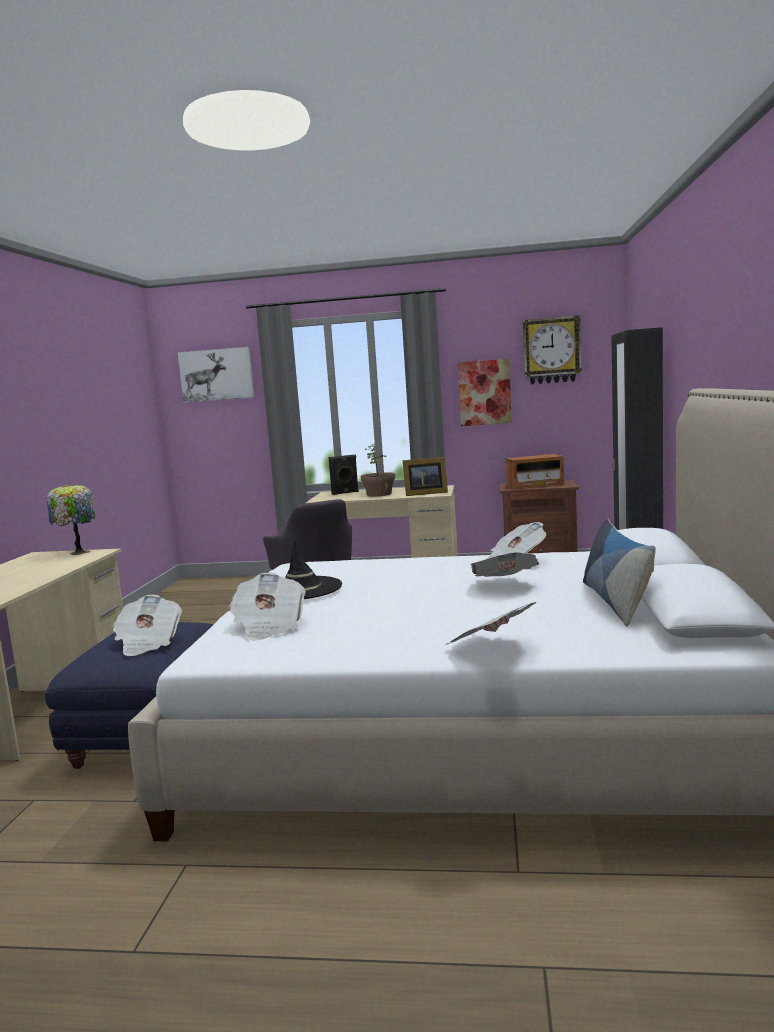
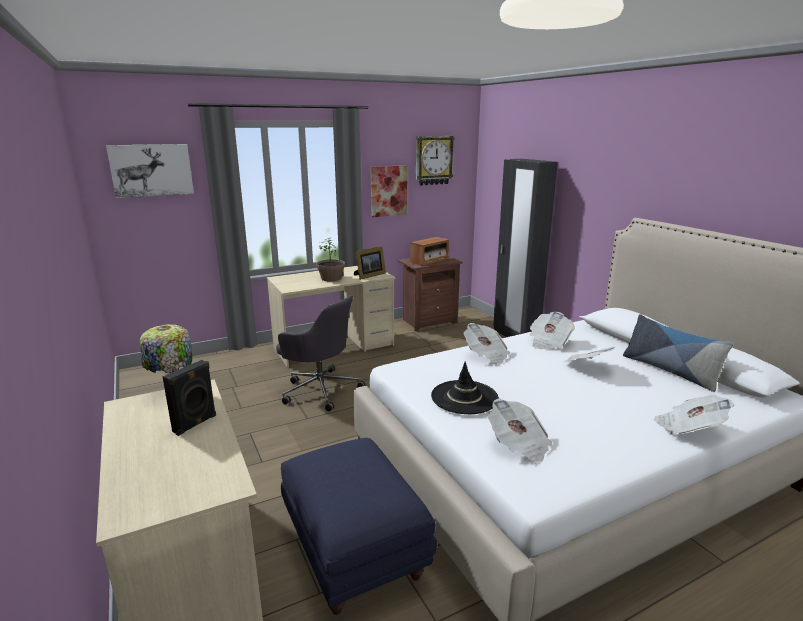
camera: 35 degrees left, 10 degrees up
(148, 643) = (371, 479): newspaper -> newspaper (486, 355)
(345, 493) = (295, 278): black speaker -> black speaker (195, 424)

